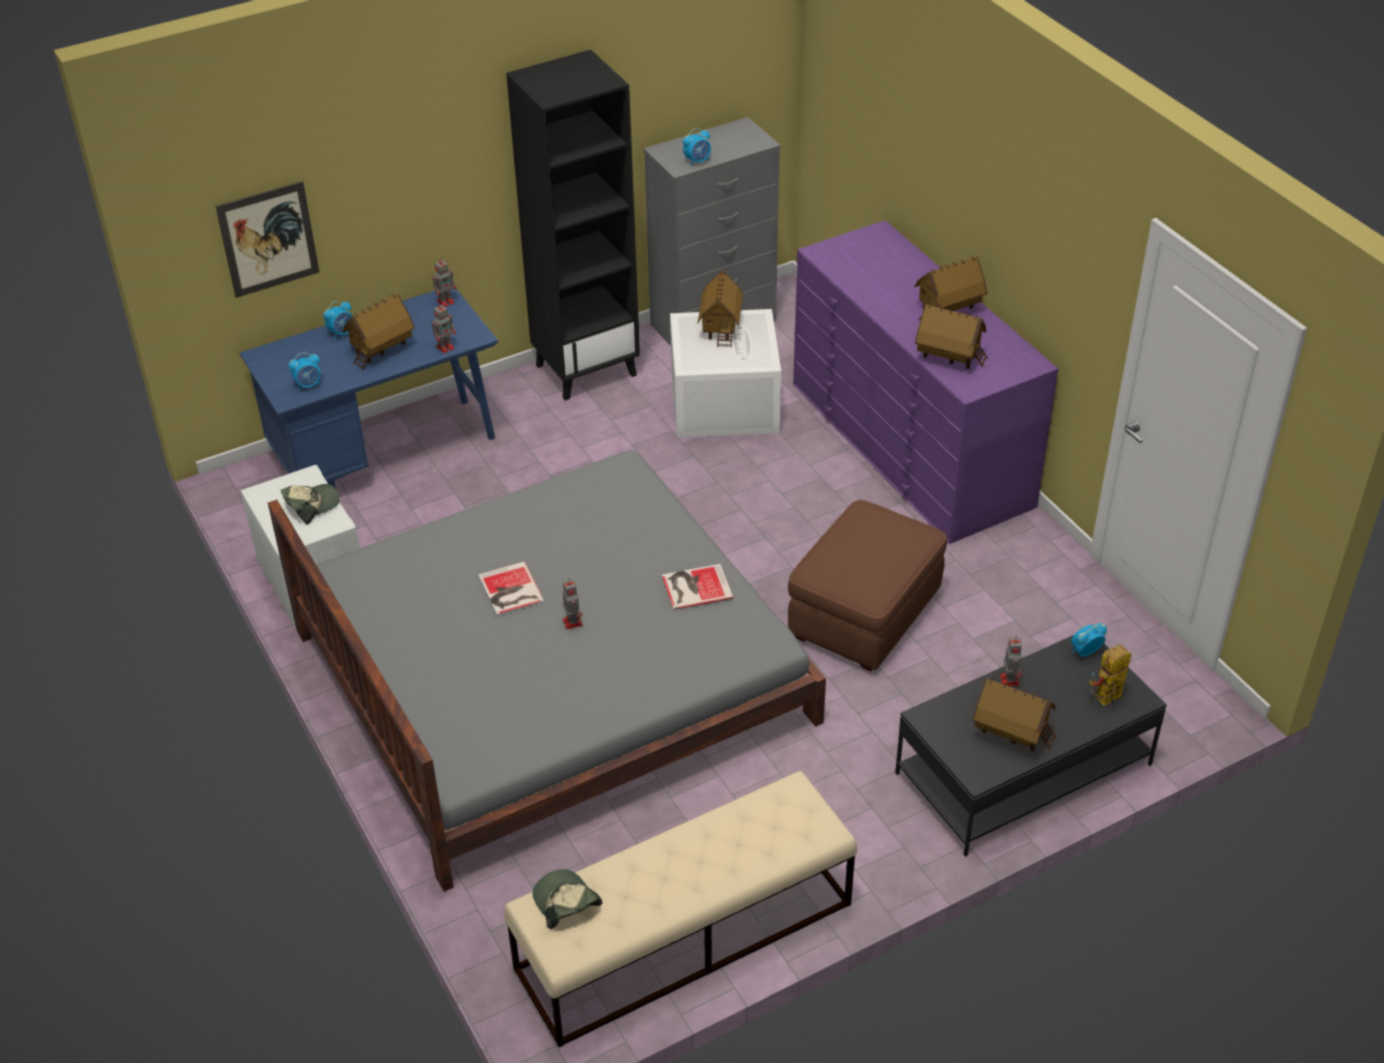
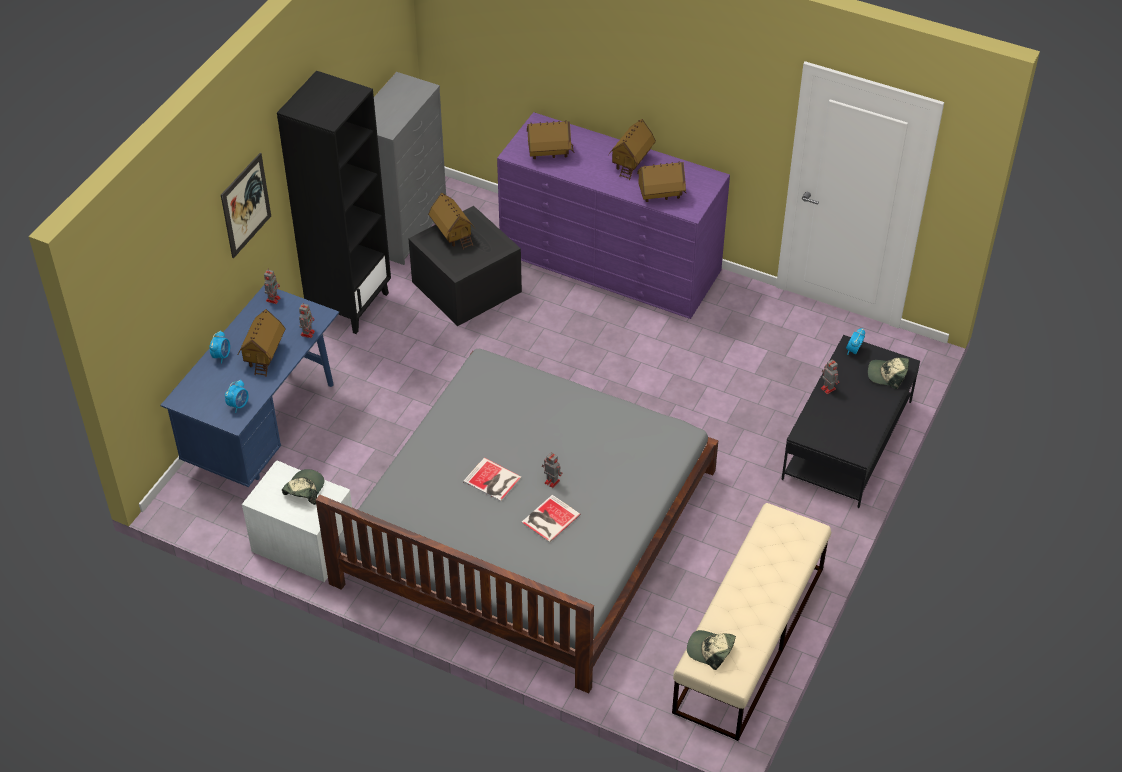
camera: 35 degrees left, 5 degrees up
(268, 239) = (165, 309): picture -> picture (246, 205)
(694, 586) = (605, 421): book -> book (549, 519)
(697, 161) = (396, 120): alarm clock -> none
(722, 402) = (464, 286): white storage box -> black storage box
(864, 615) = (680, 390): brown ottoman -> none
(1011, 733) = (856, 420): toy house -> toy house (549, 153)
(1105, 700) = (887, 374): toy robot -> cap

